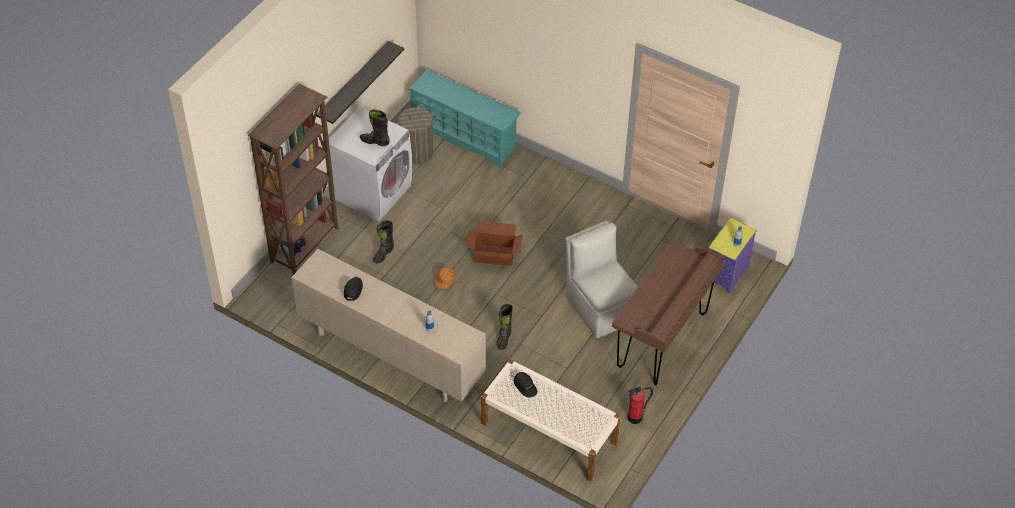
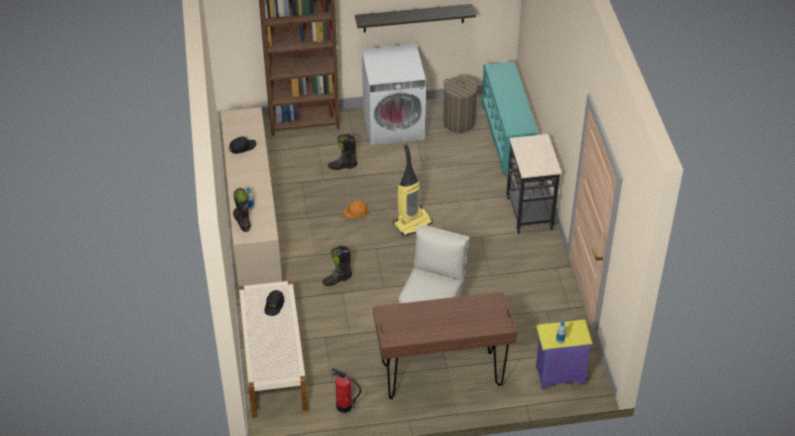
camera: 50 degrees right, 5 degrees down
(375, 141) = (392, 70): black boot -> black boot (242, 222)
(494, 254) = (412, 223): cardboard box -> vacuum cleaner
(559, 182) = (530, 214): none -> cart

